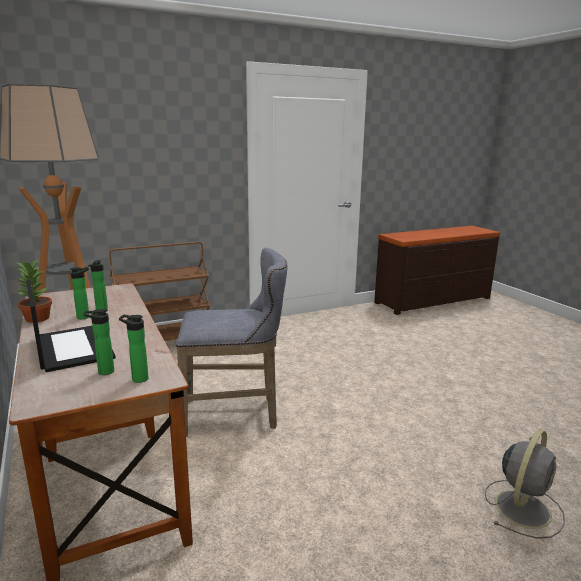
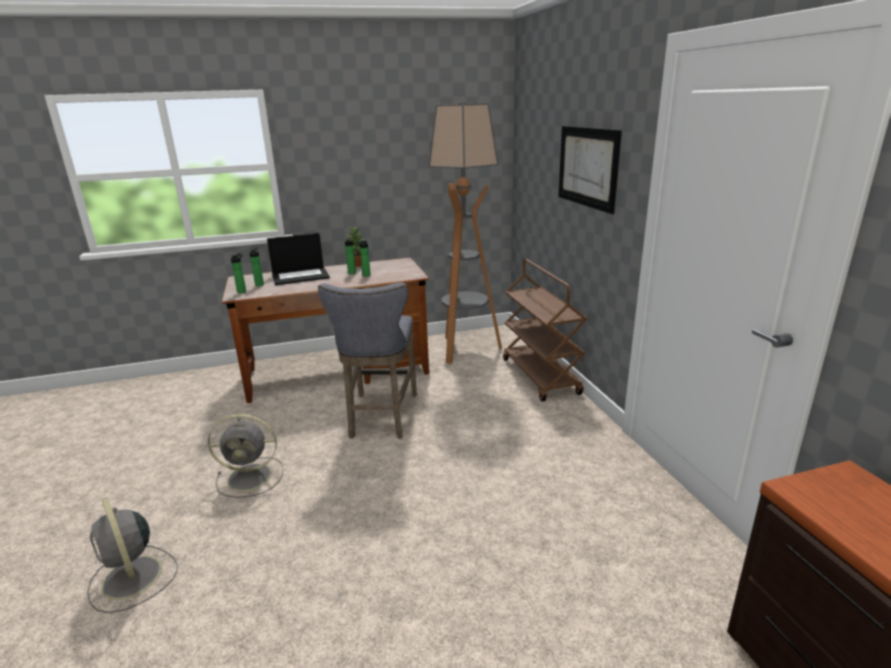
camera: 100 degrees right, 5 degrees up
(168, 150) = (587, 167): none -> picture
(359, 478) = (252, 477): none -> grey fan

